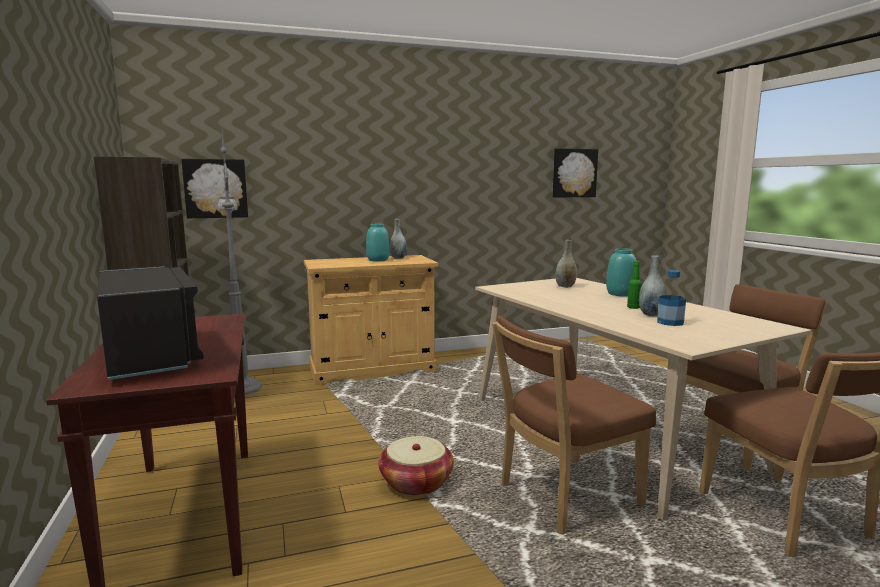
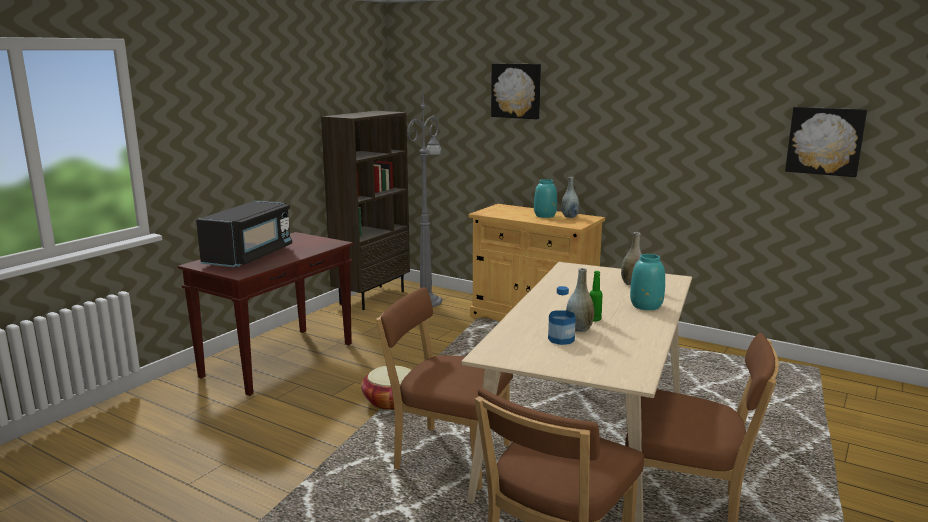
camera: 50 degrees right, 5 degrees up
(216, 188) = (441, 133): picture -> picture (516, 91)

